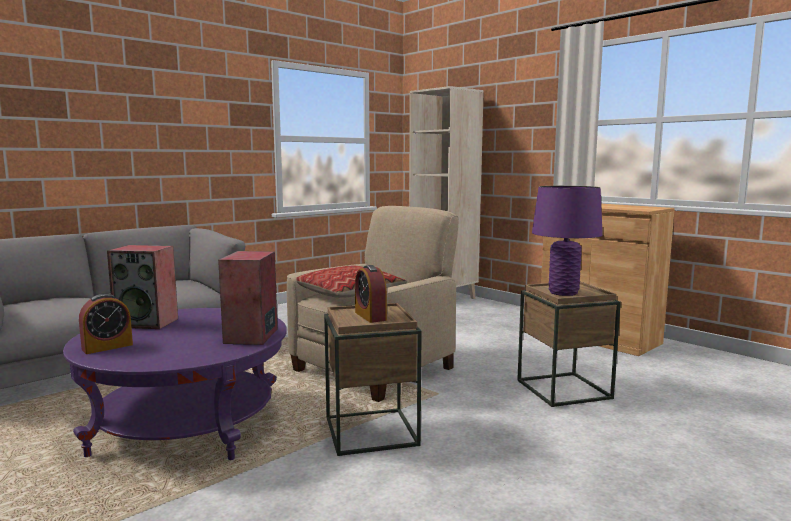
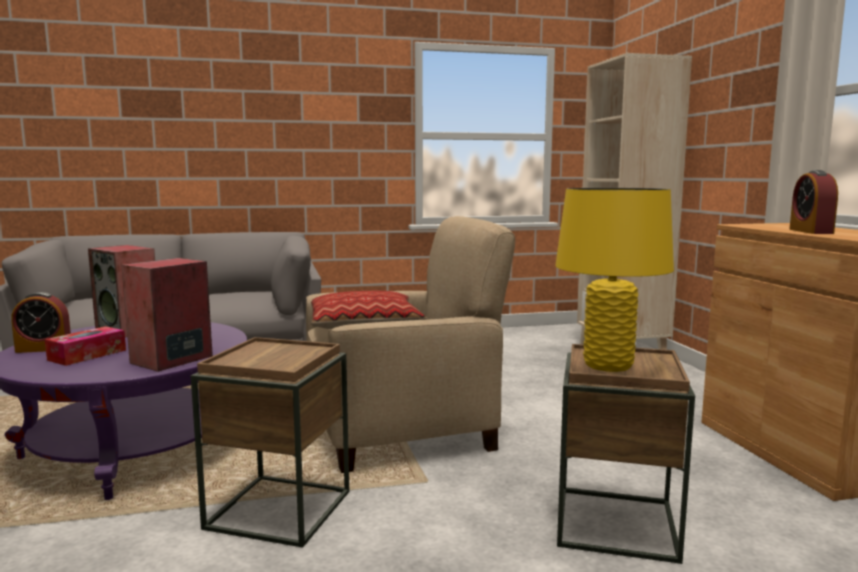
camera: 30 degrees right, 0 degrees up
(166, 344) = (87, 355): none -> tissue box
(370, 316) = (272, 356): alarm clock -> alarm clock (810, 231)
(563, 293) = (607, 365): purple table lamp -> yellow table lamp

